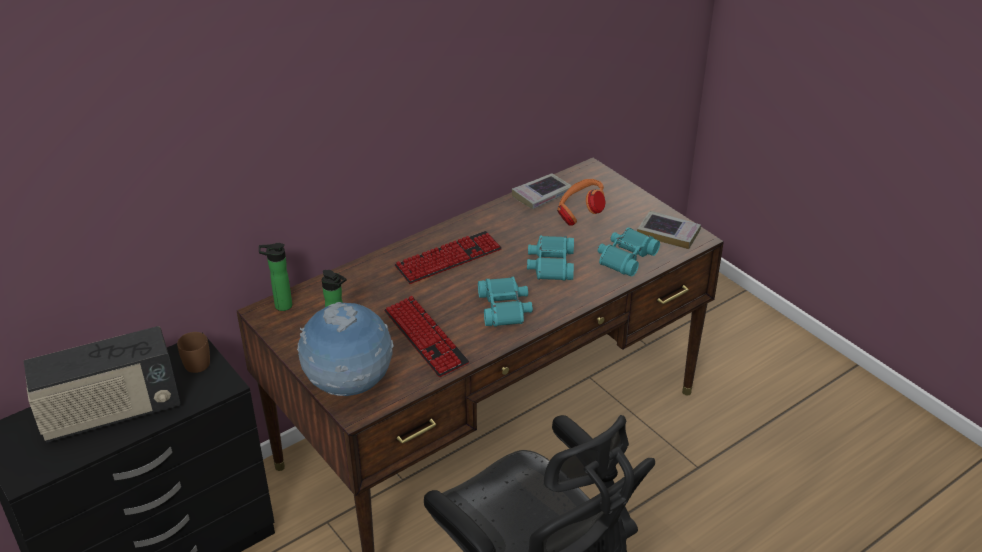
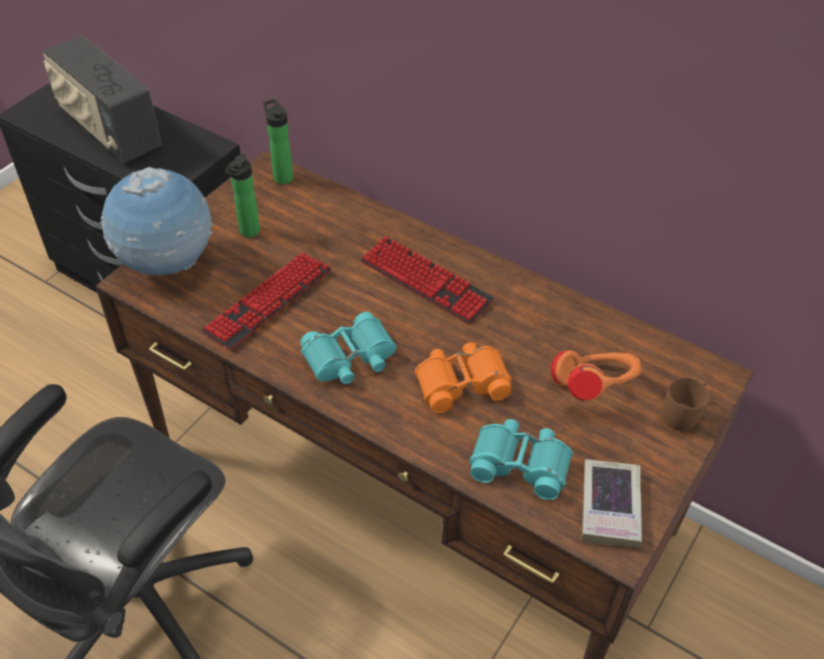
camera: 70 degrees right, 10 degrees up
(195, 361) = (193, 154): brown mug -> brown mug (683, 414)
(542, 195) = (616, 336): book -> none
(550, 265) = (461, 382): turquoise binoculars -> orange binoculars

